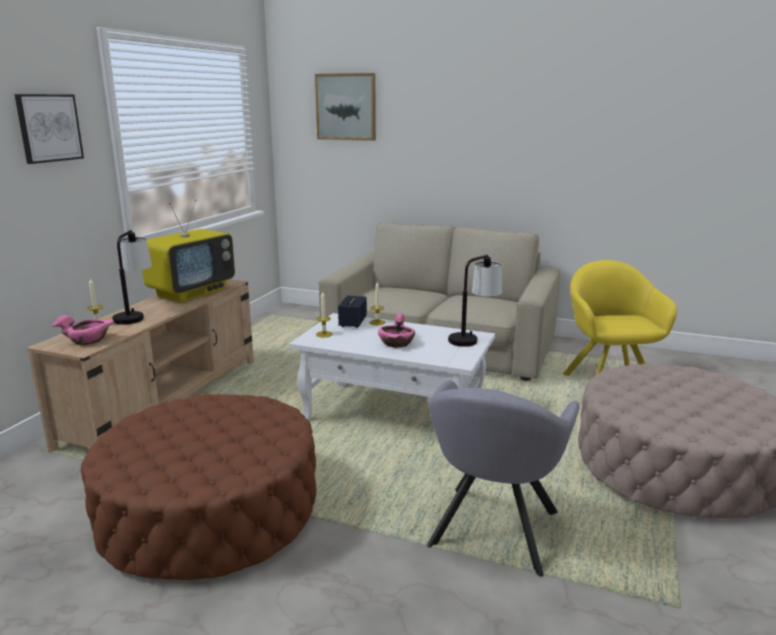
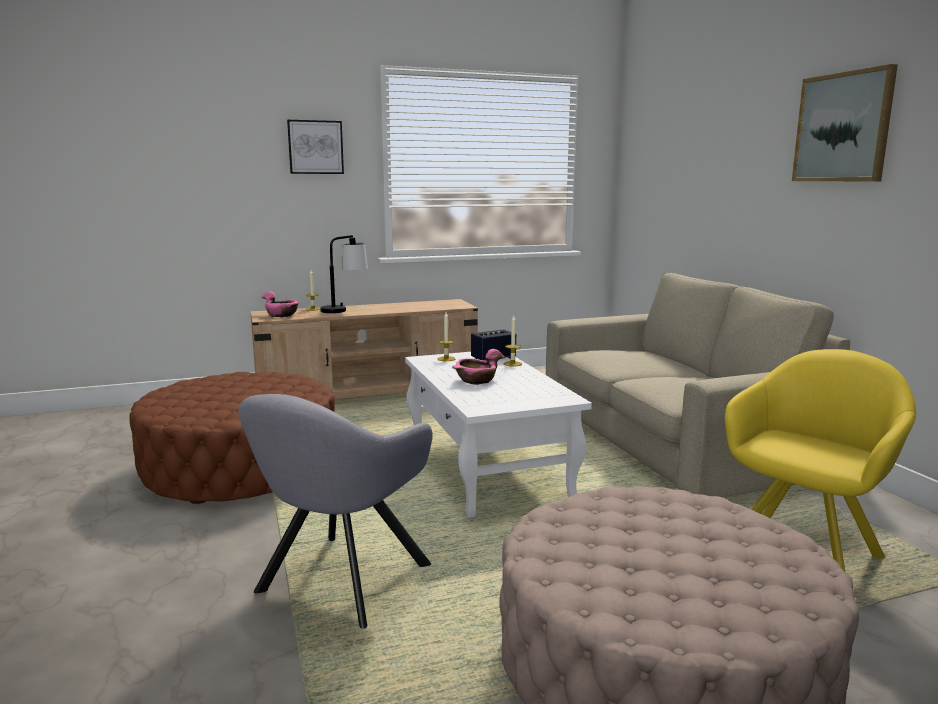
camera: 50 degrees right, 5 degrees down
(192, 292) = (418, 306): television -> none
(346, 107) = (672, 135): picture -> picture (843, 127)
(473, 338) = (554, 399): table lamp -> none
(492, 533) = (338, 583): grey armchair -> grey armchair turned 45 degrees counterclockwise

